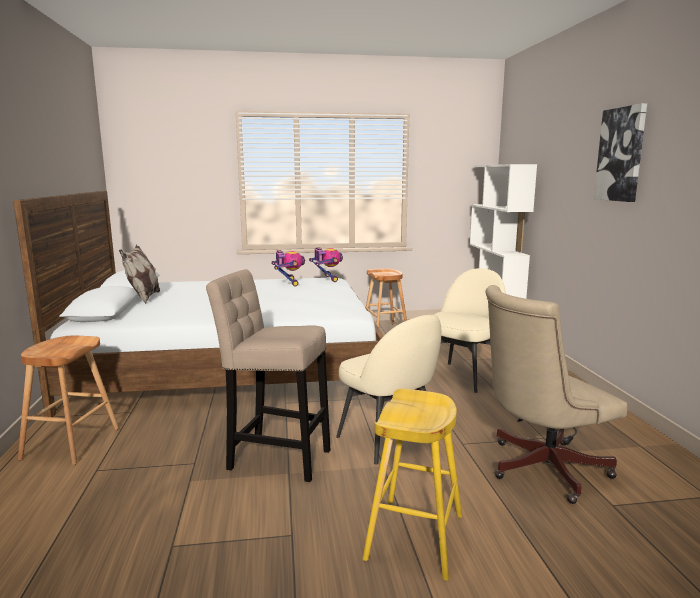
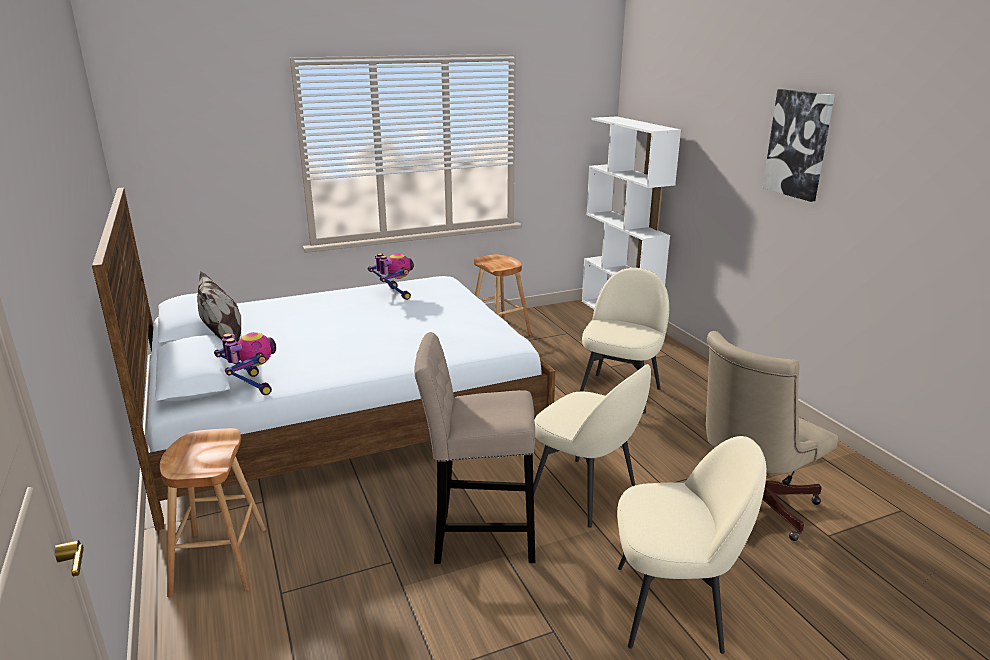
camera: 15 degrees left, 10 degrees up
(326, 279) = (436, 282): toy robot -> toy robot (251, 386)
(415, 536) = (672, 607): yellow stool -> beige chair

